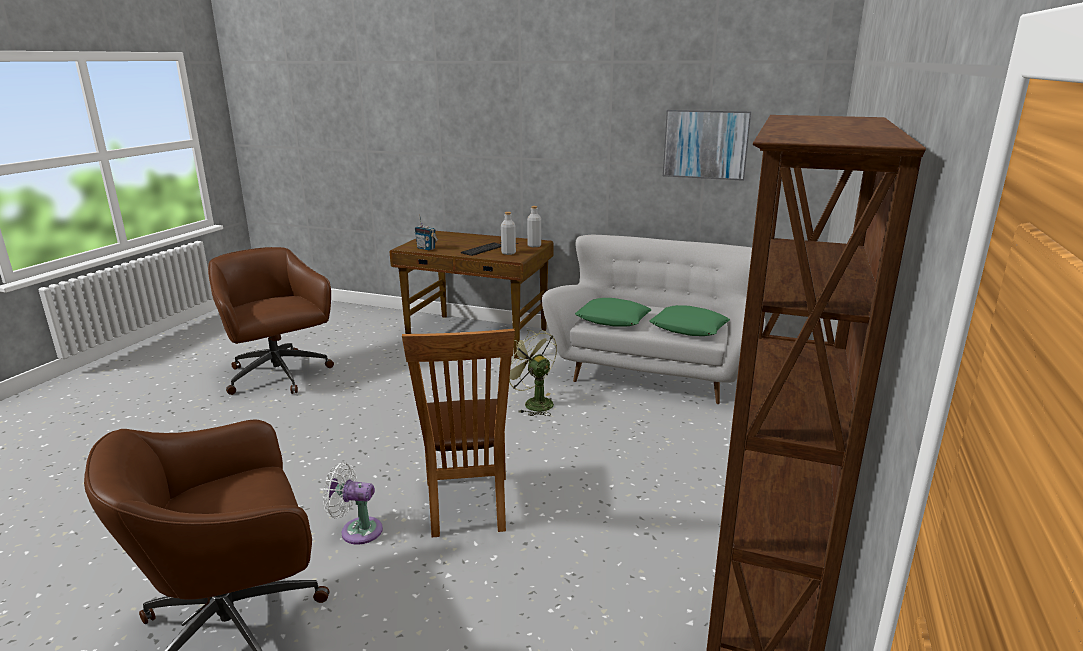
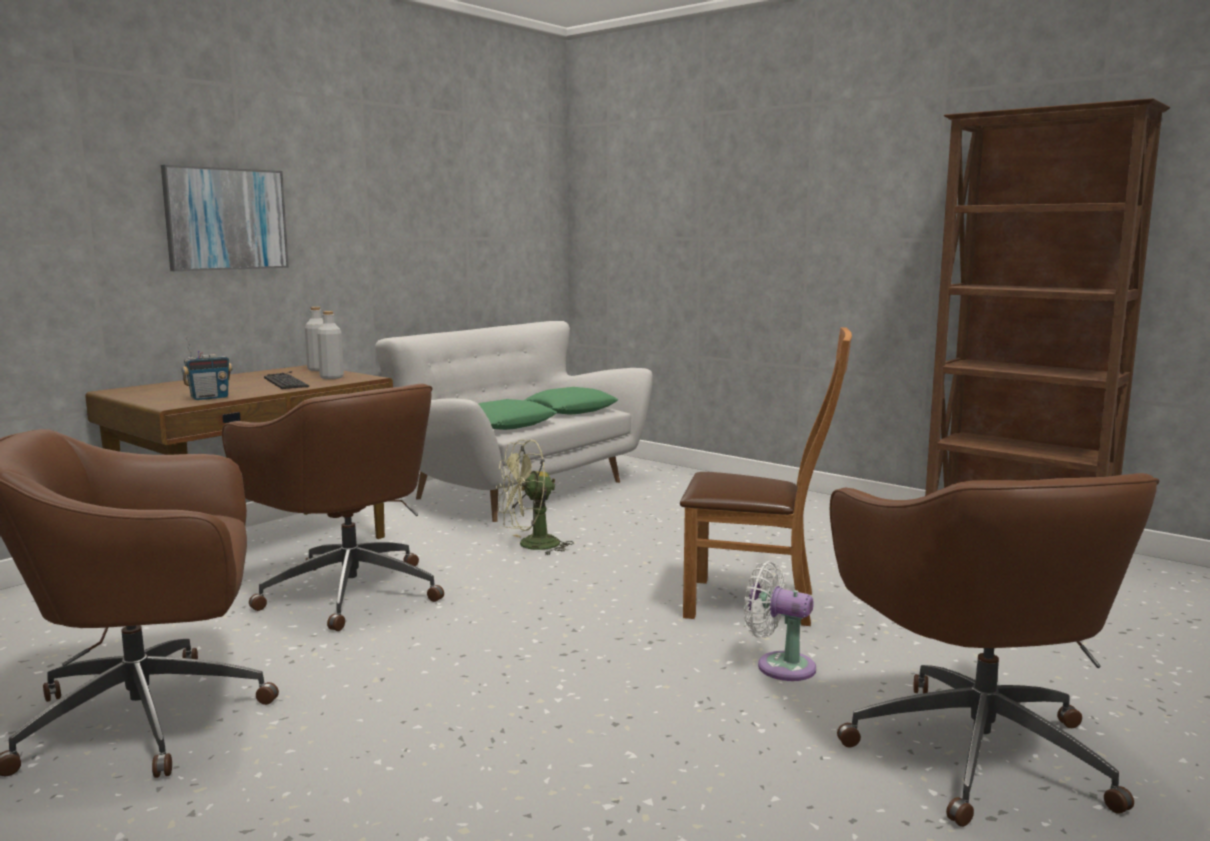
camera: 70 degrees left, 10 degrees down
(357, 530) = (780, 666): white fan -> white fan turned 90 degrees clockwise
(428, 373) = (348, 591): none -> brown office chair
(705, 144) = (468, 211): picture -> picture (226, 219)

